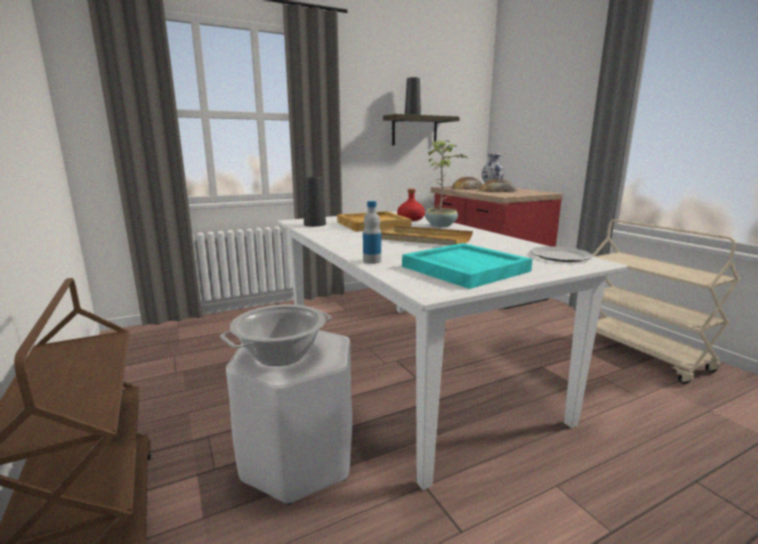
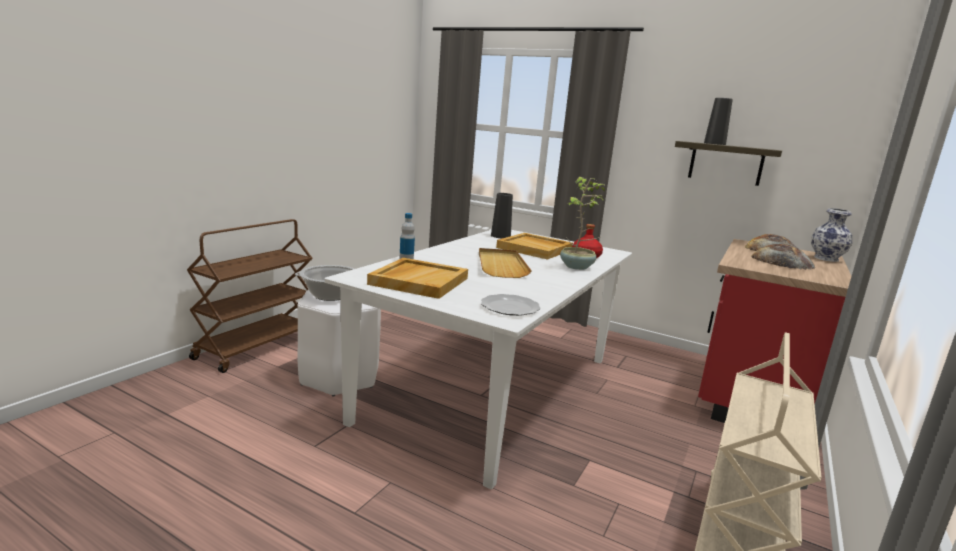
camera: 55 degrees right, 0 degrees up
(463, 268) = (419, 281): turquoise tray -> beige tray

